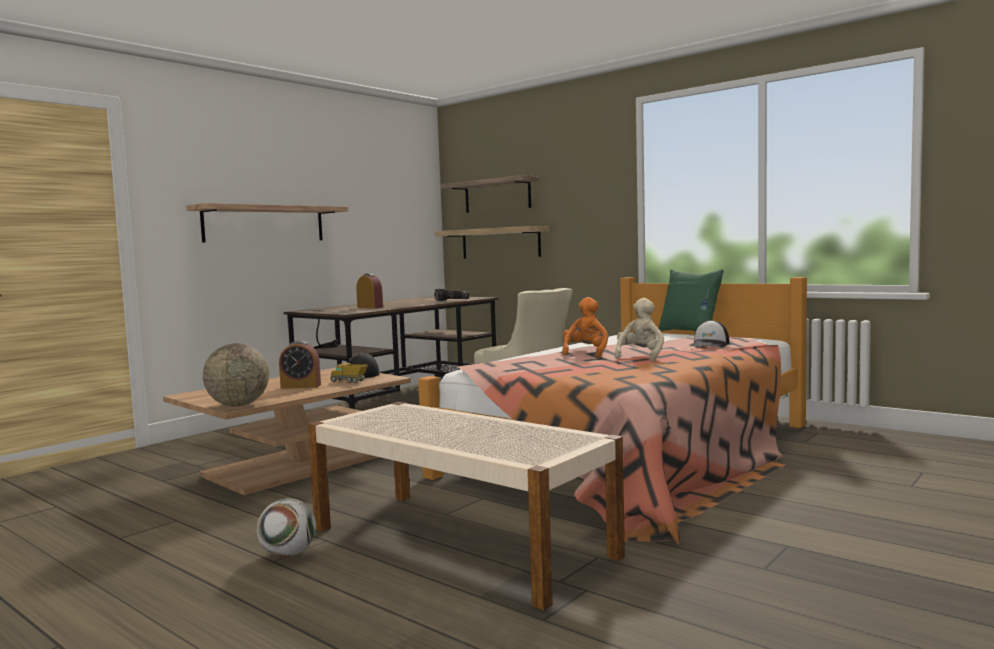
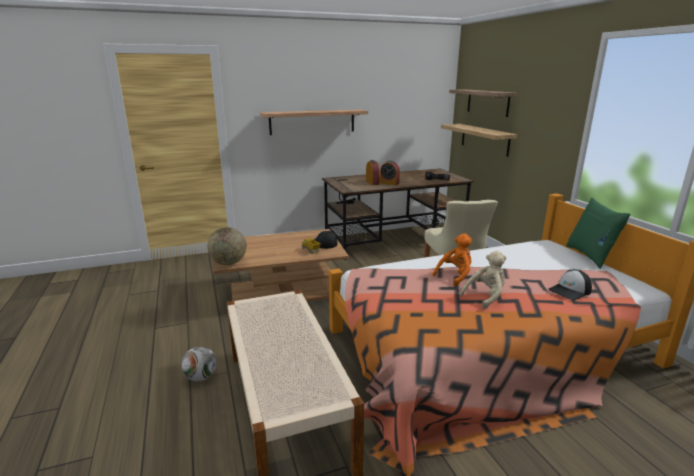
camera: 30 degrees right, 15 degrees up
(301, 386) = (281, 249): alarm clock -> alarm clock (389, 183)

